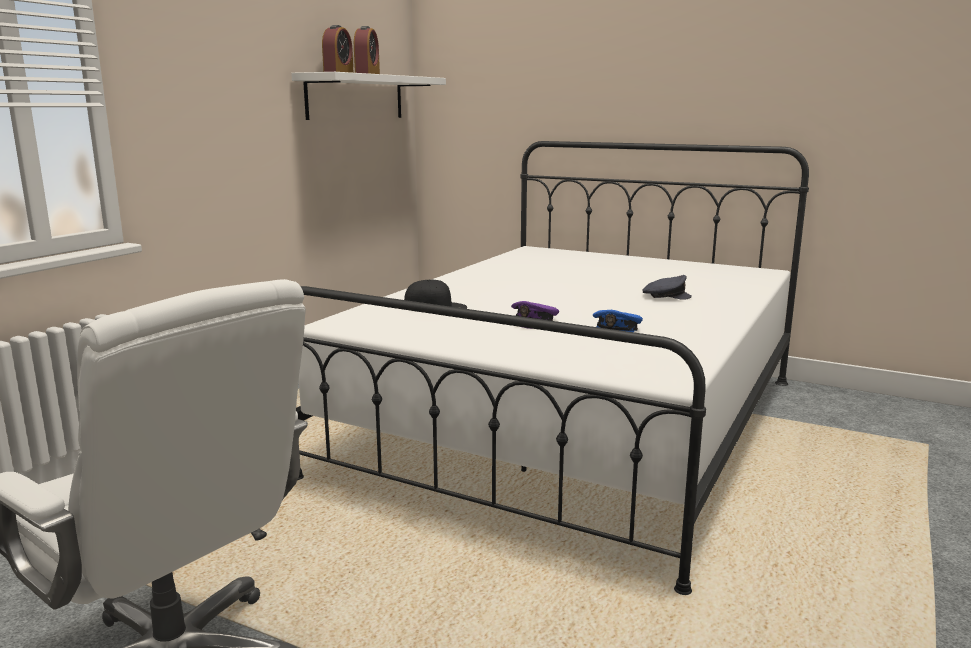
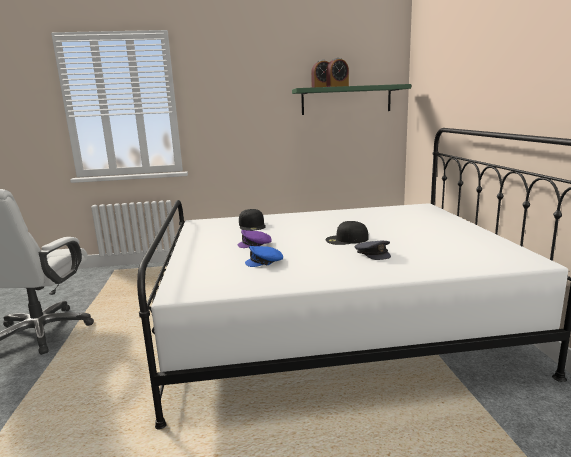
camera: 55 degrees right, 0 degrees up
(356, 97) = (346, 100): white shelf -> green shelf
(596, 292) = (346, 239): none -> black cap

